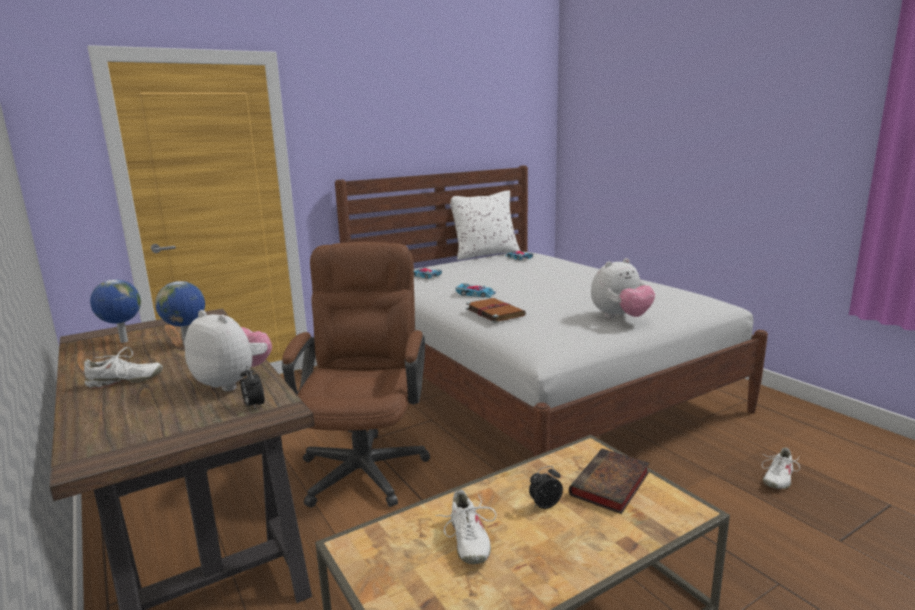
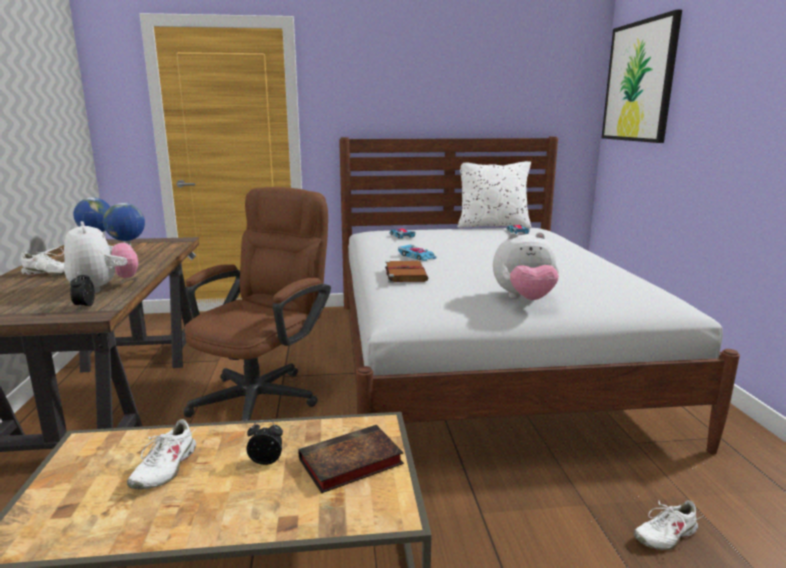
camera: 25 degrees right, 0 degrees up
(598, 116) = (639, 82): none -> picture

